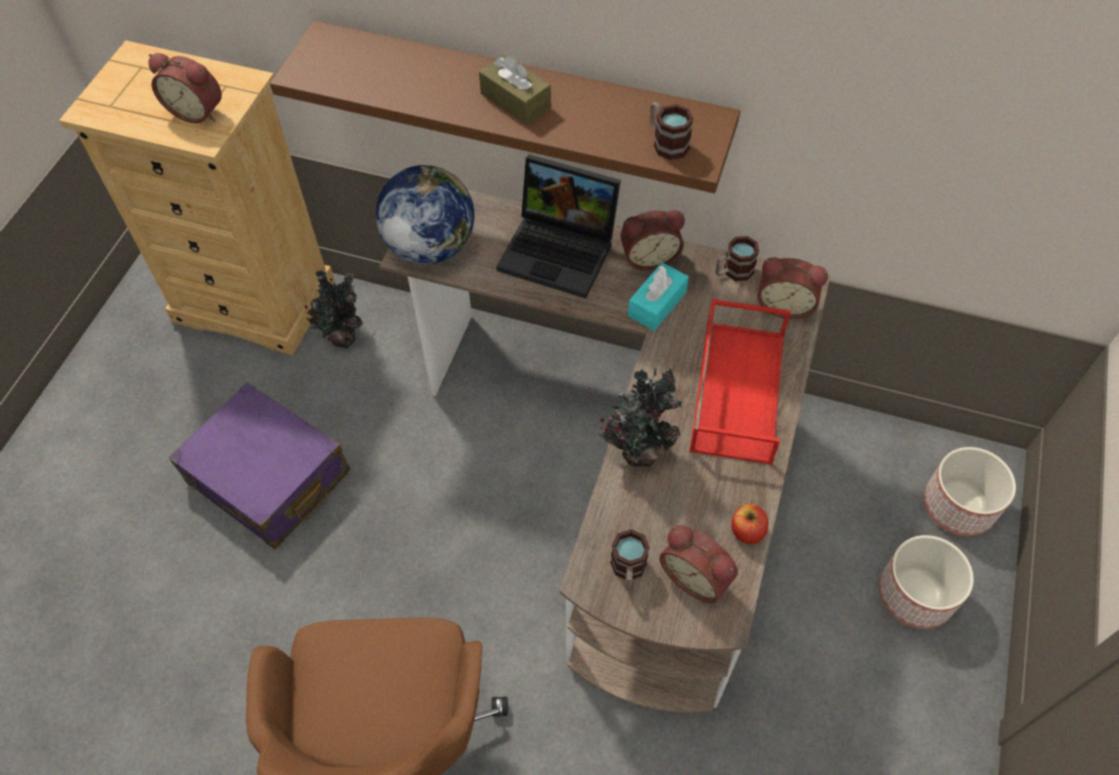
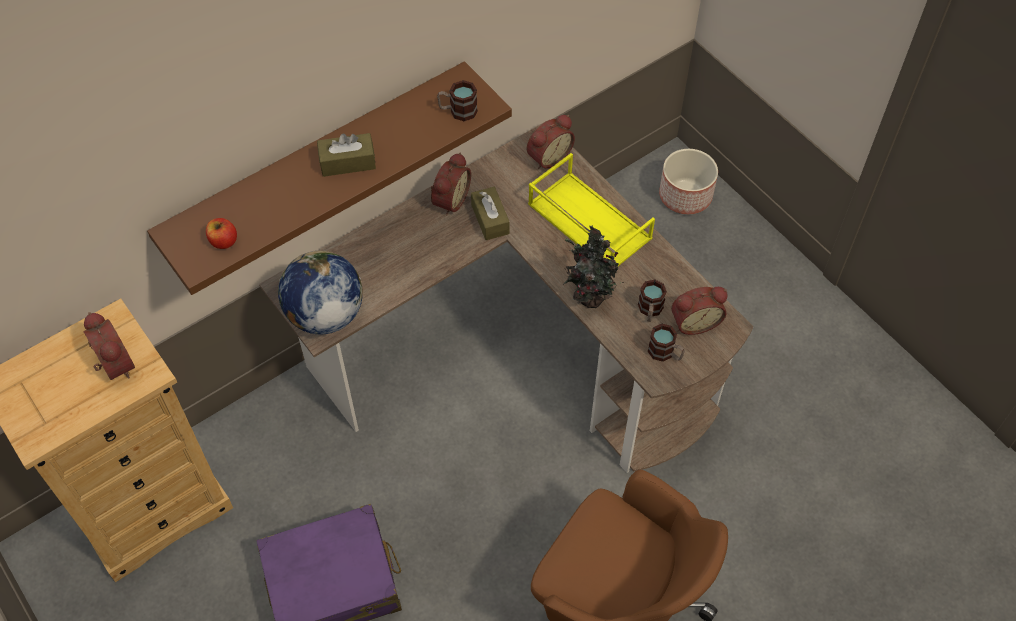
camera: 55 degrees left, 0 degrees up
(198, 110) = (113, 365): alarm clock -> alarm clock turned 90 degrees counterclockwise
(343, 336) = (248, 462): potted plant -> none
(561, 250) = (400, 243): laptop -> none
(657, 304) = (490, 219): turquoise tissue box -> brown tissue box
(733, 272) = (500, 165): mug -> mug (650, 311)
(736, 389) = (587, 221): red tray -> yellow tray
(747, 531) = (684, 279): apple -> apple (223, 241)
(916, 595) = (723, 258): planter -> none

